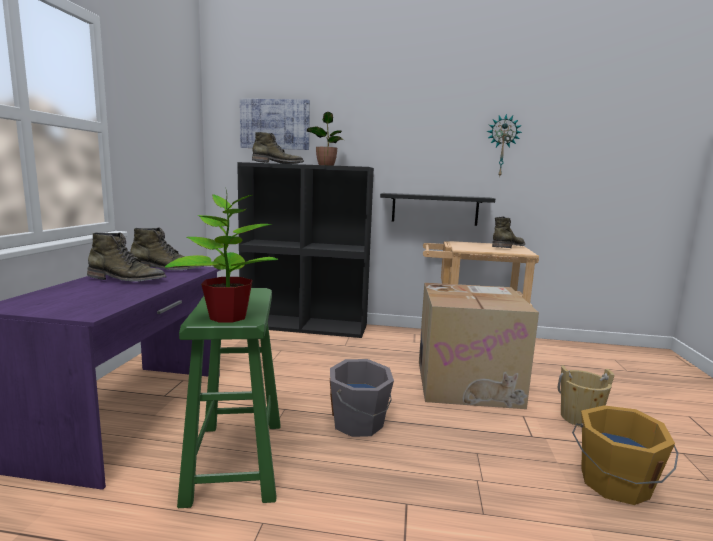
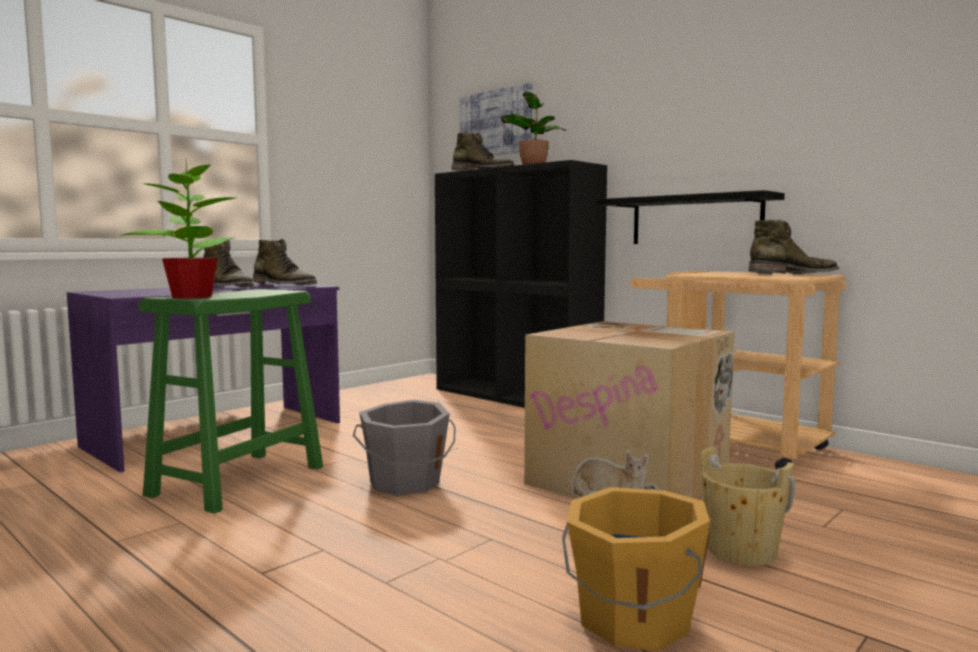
camera: 35 degrees right, 5 degrees down
(502, 146) = (801, 102): wall clock -> none

